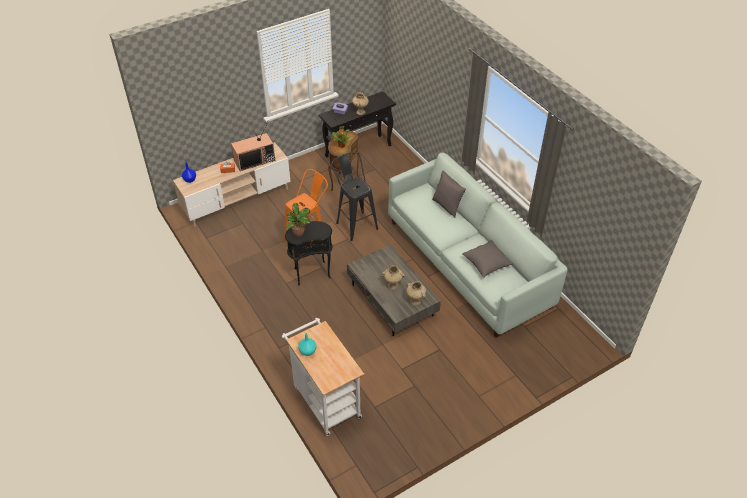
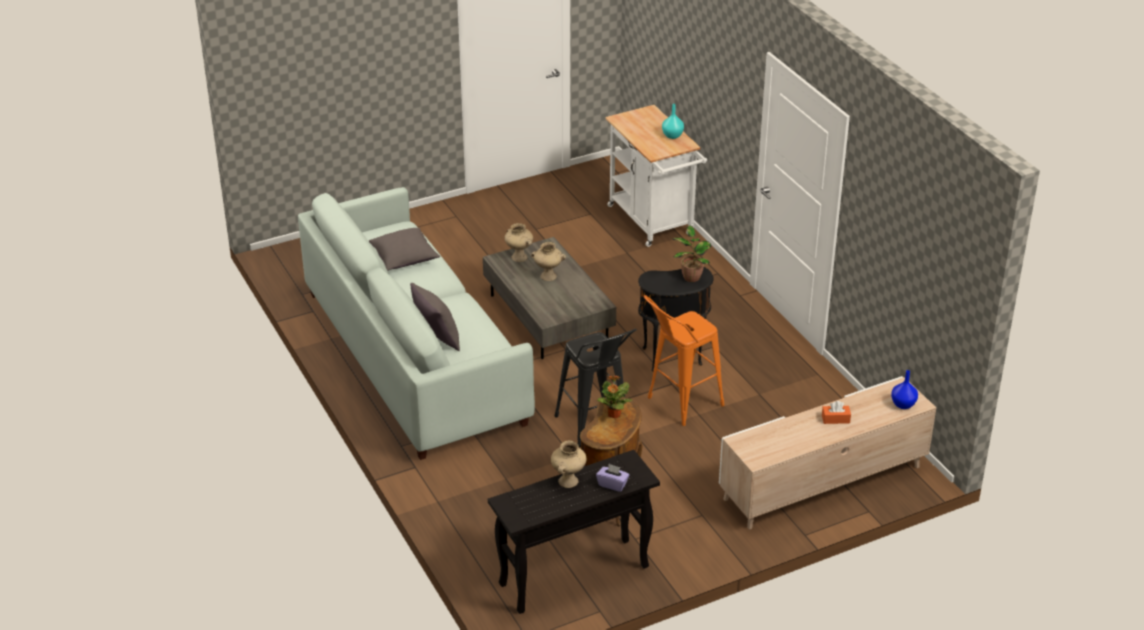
camera: 175 degrees left, 10 degrees down
(254, 160) = (787, 436): television -> none

